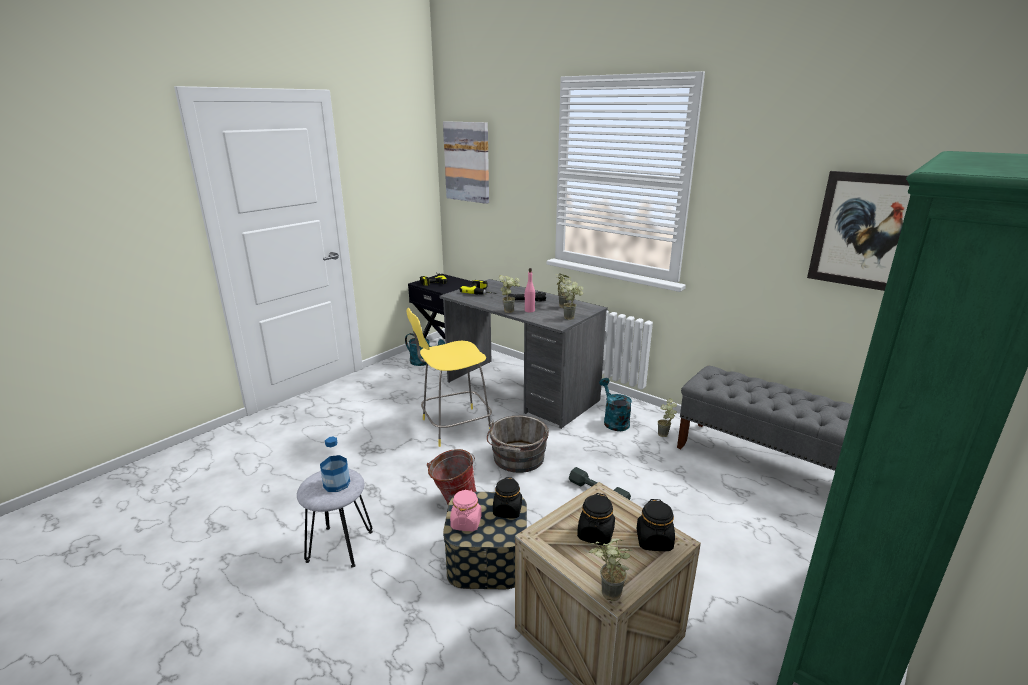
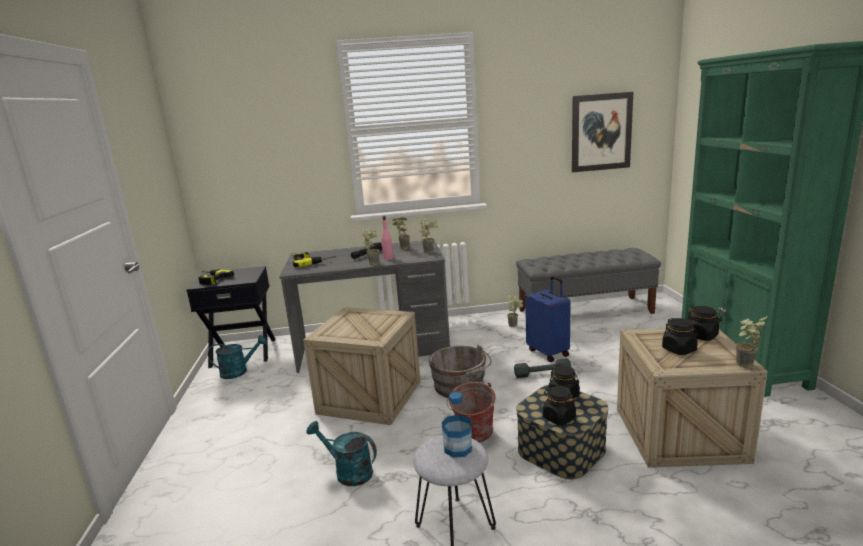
camera: 45 degrees left, 5 degrees down
(453, 427) = (370, 397): yellow stool -> crate
(466, 522) = (559, 418): pink jar -> black jar
(467, 162) = (222, 138): picture -> none
(614, 421) = (472, 333): turquoise watering can -> turquoise watering can (348, 472)
(642, 479) = (549, 352): none -> blue suitcase

